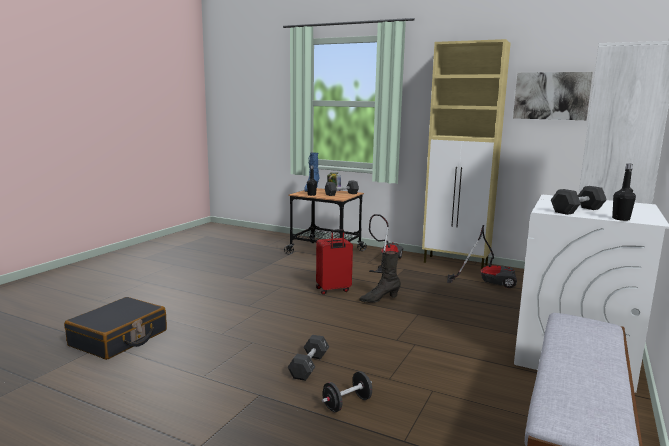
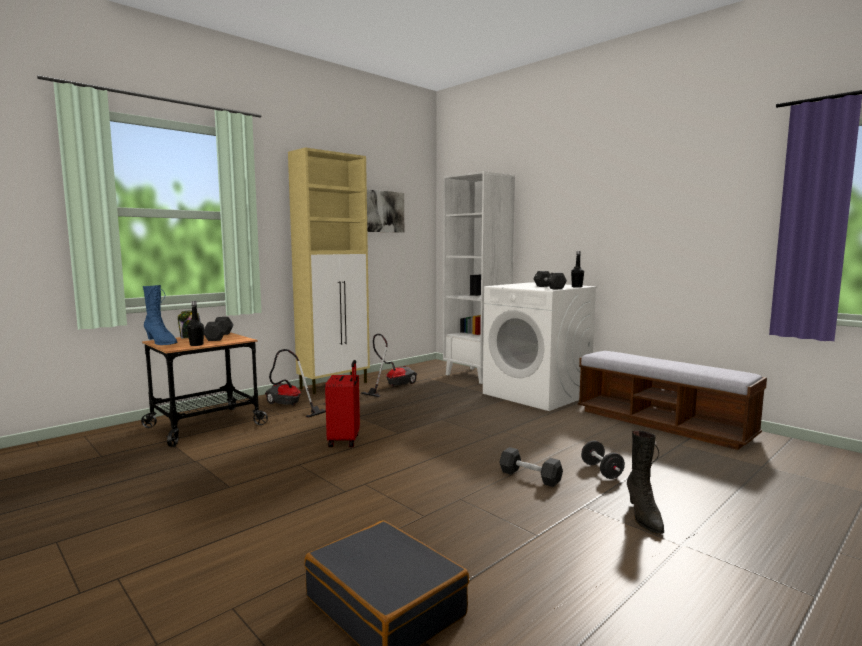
camera: 70 degrees left, 5 degrees down
(379, 299) = (393, 426): black boot -> black boot (644, 517)

